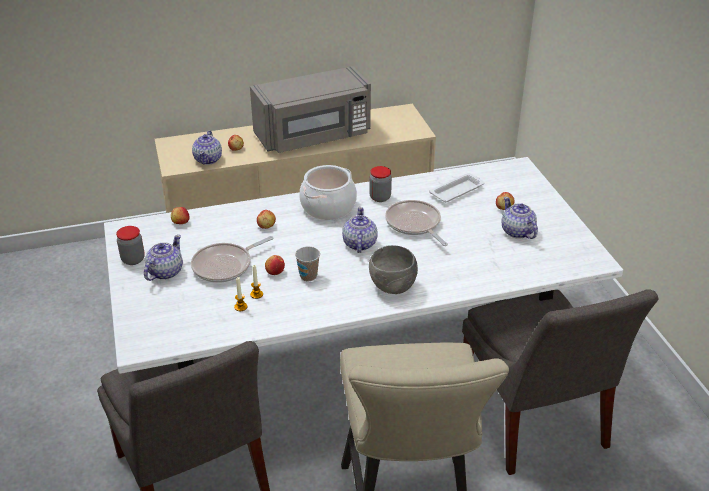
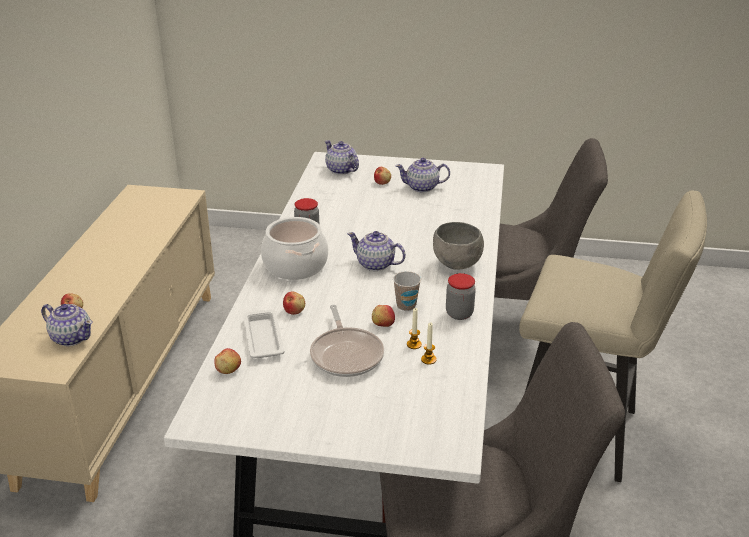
camera: 65 degrees left, 5 degrees down
(133, 259) = (275, 424): jar -> jar (459, 314)
(165, 272) = (323, 402): teapot -> teapot (341, 170)
(314, 136) = (115, 254): grey microwave -> none
(414, 224) = (369, 228): frying pan -> none
(457, 191) = (335, 195): white tray -> white tray (263, 337)

